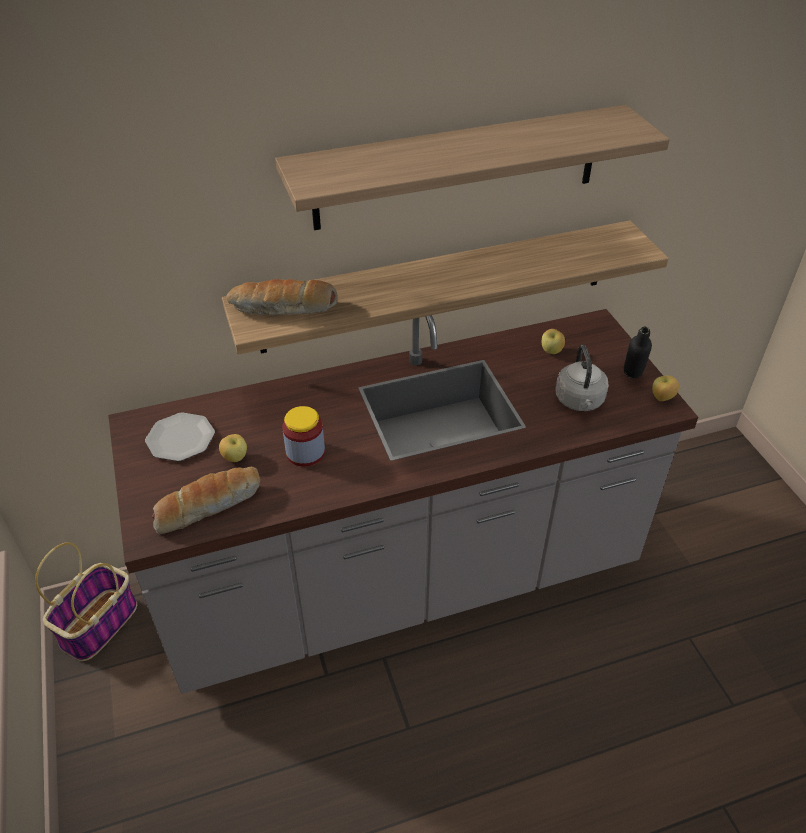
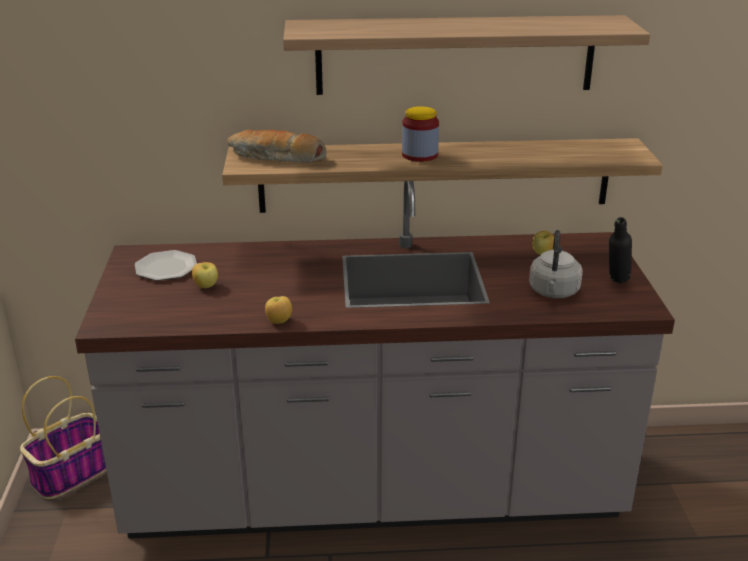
camera: 15 degrees right, 15 degrees down
(208, 505) = (165, 313): bread -> none
(305, 452) = (270, 291): jar -> jar (419, 155)
(662, 398) = (642, 301): apple -> apple (279, 321)

